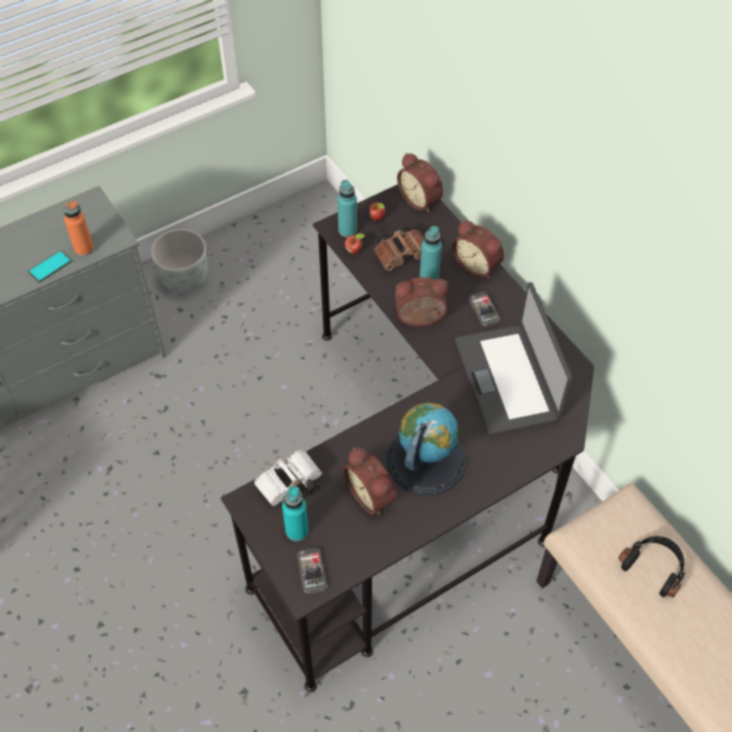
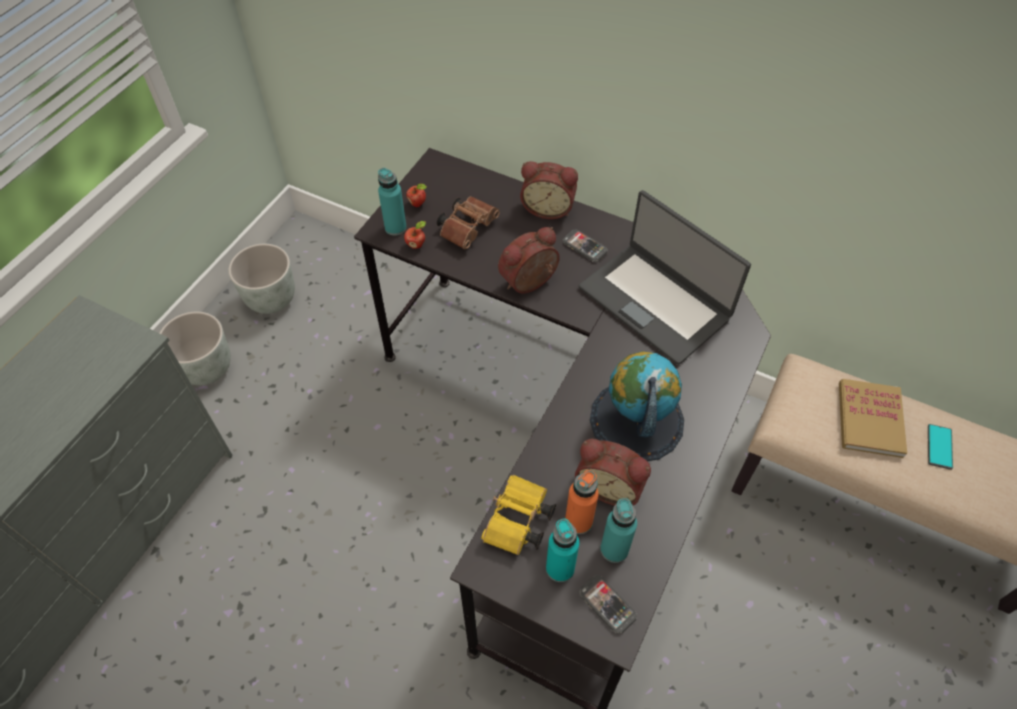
camera: 30 degrees left, 0 degrees up
(50, 267) = (70, 412): phone -> phone (939, 447)
(84, 249) = (103, 373): orange bottle -> orange bottle (578, 521)
(263, 247) = (271, 300): none -> grey planter
(289, 486) = (518, 523): white binoculars -> yellow binoculars
(421, 199) = (449, 169): alarm clock -> none
(429, 276) = (509, 237): turquoise bottle -> turquoise bottle (614, 549)
(654, 567) = (869, 419): black headphones -> book

